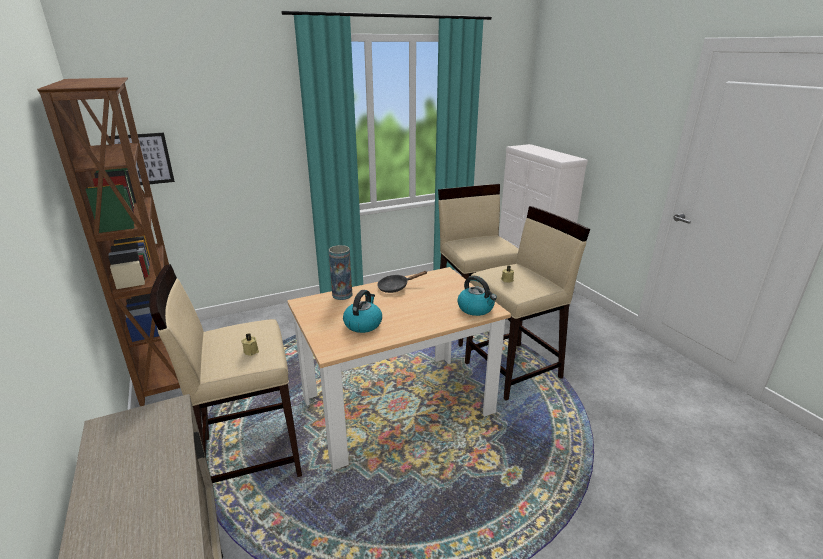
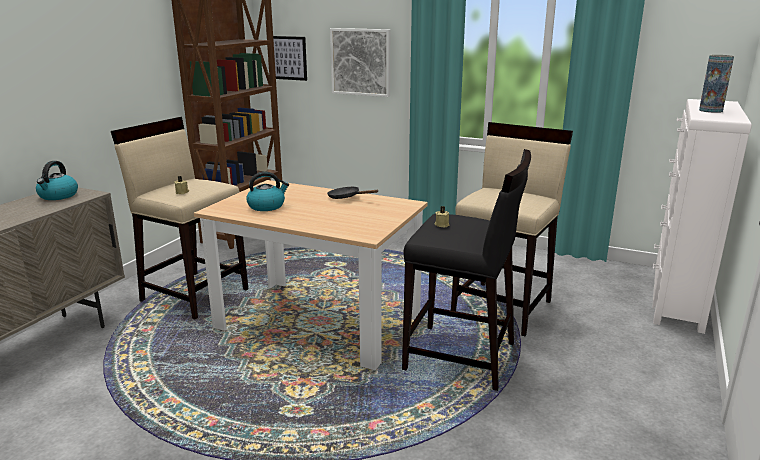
camera: 50 degrees right, 5 degrees down
(242, 152) = (361, 62): none -> picture
(342, 295) = (301, 188): vase -> vase (710, 110)
(476, 308) = (360, 230): kettle -> kettle (58, 196)
(514, 371) = (461, 358): beige stool -> black stool

